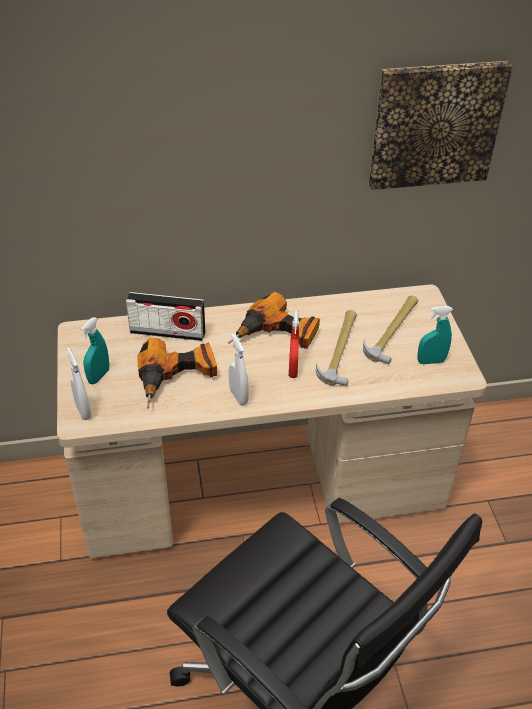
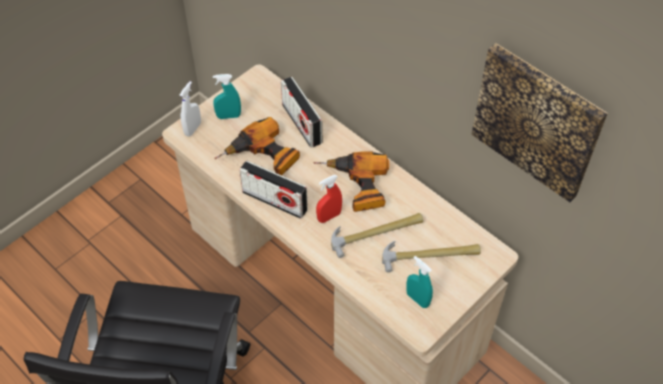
camera: 55 degrees right, 10 degrees up
(238, 396) = (274, 201): white spray bottle -> radio

